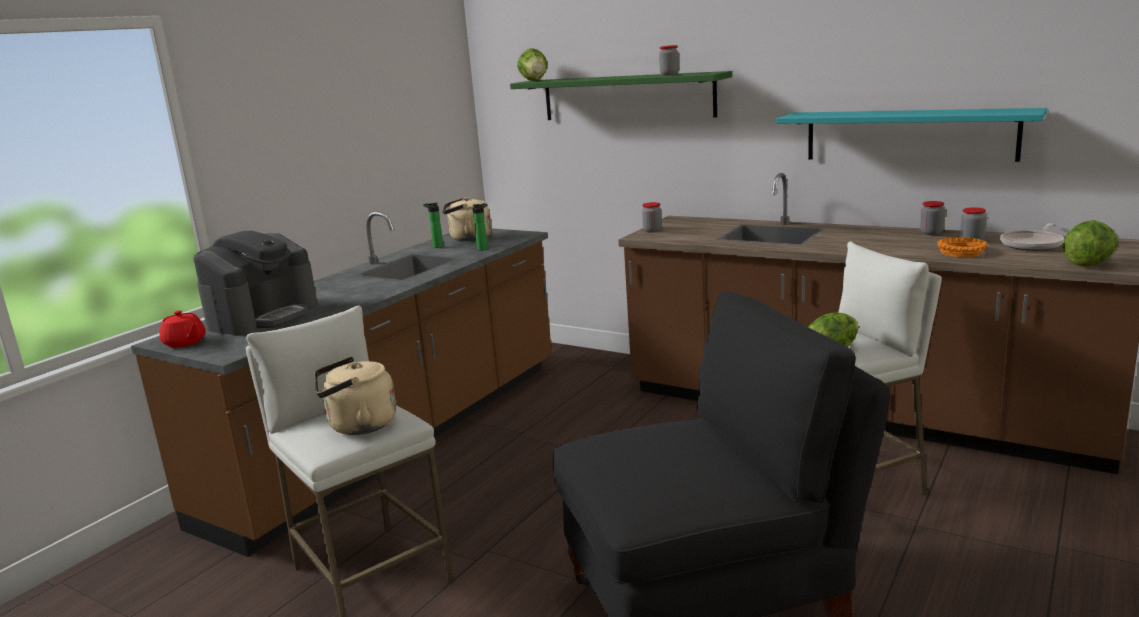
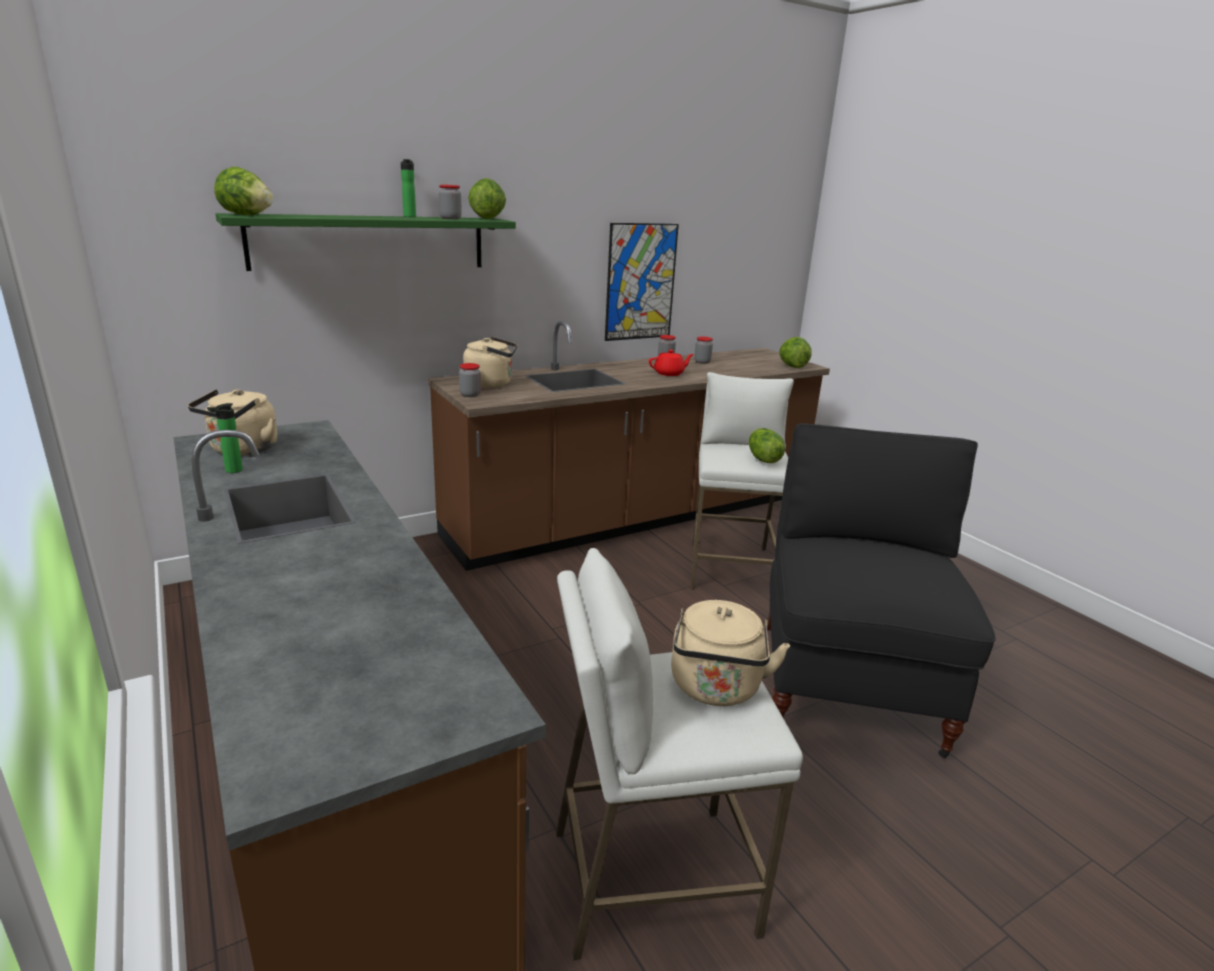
camera: 65 degrees left, 5 degrees up
(185, 343) = (340, 752): red teapot -> red teapot (669, 373)
(263, 316) = (321, 648): coffee machine -> none
(484, 249) = (318, 456): bottle -> bottle (410, 216)
(692, 226) = (491, 384): none -> beige kettle
(706, 73) = (487, 219): none -> lettuce
(909, 135) = (640, 282): turquoise shelf -> picture
(961, 252) = (723, 371): orange bowl -> none
(1032, 244) = (734, 359): frying pan -> none

